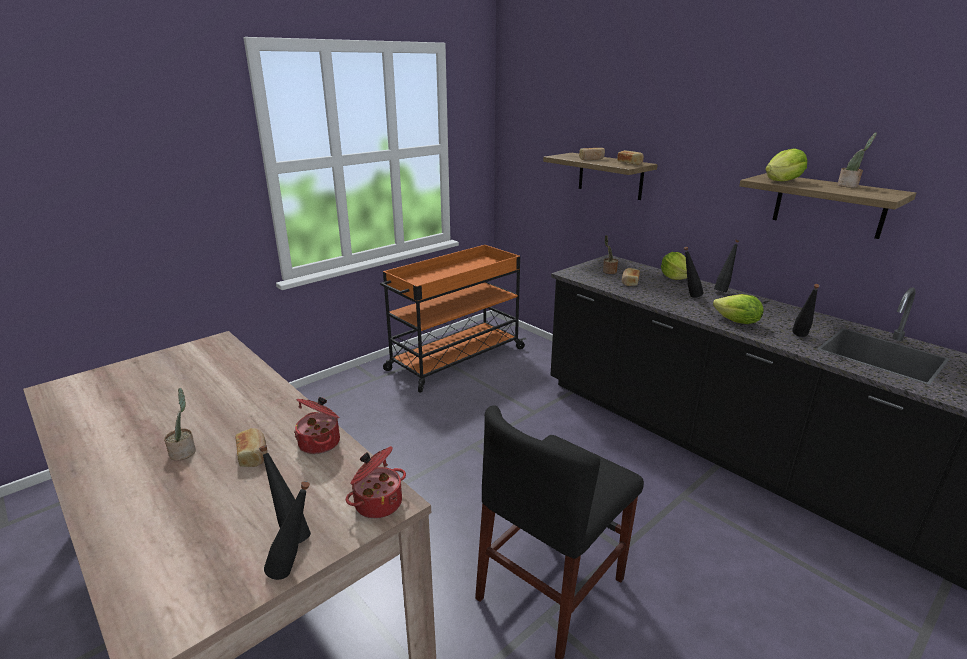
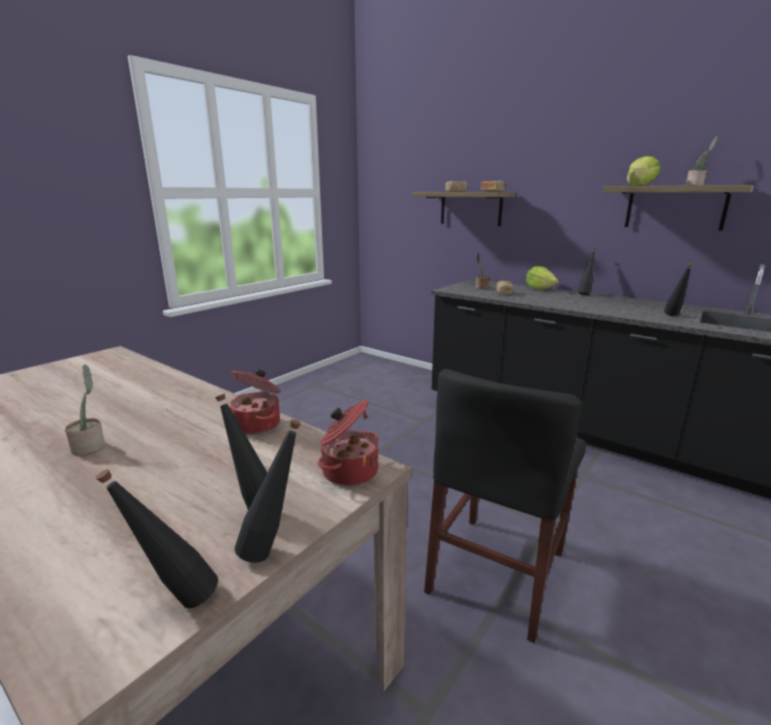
camera: 10 degrees left, 5 degrees down
(253, 455) = (180, 442): bread -> none
(455, 359) = (336, 386): orange cart -> none
(689, 296) = (560, 298): black bottle -> black bottle (176, 601)
(737, 322) = (614, 310): lettuce -> none

